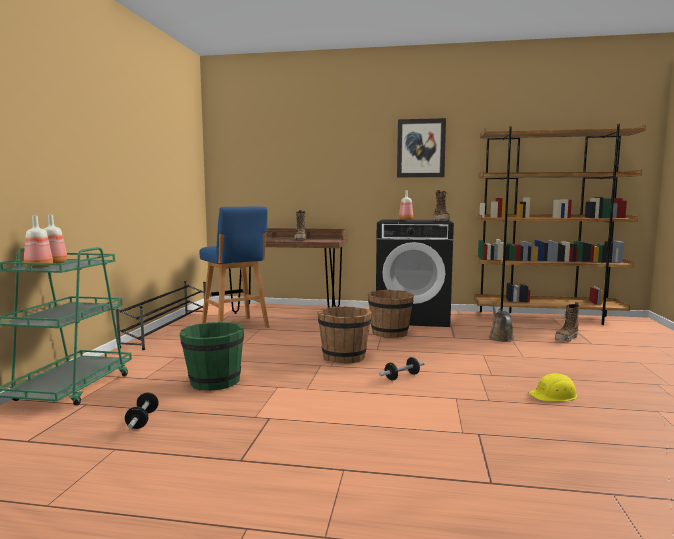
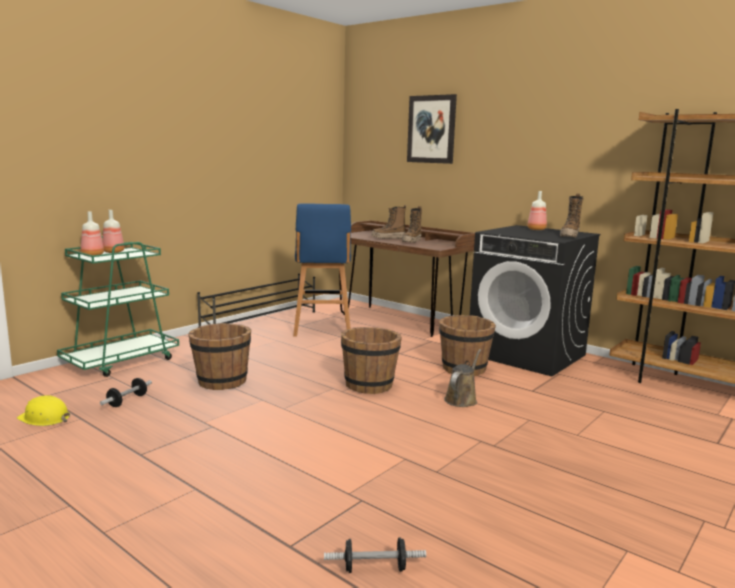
camera: 30 degrees right, 5 degrees up
(214, 382) = (221, 382): green bucket -> brown bucket
(402, 377) = (390, 421): dumbbell -> dumbbell (374, 568)
(421, 148) = (573, 135): picture -> picture (431, 129)
(500, 337) = (593, 404): brown watering can -> brown watering can (462, 399)
(554, 395) = (524, 490): yellow hard hat -> yellow hard hat (44, 418)
(566, 339) = (690, 428): boot -> boot (388, 238)

